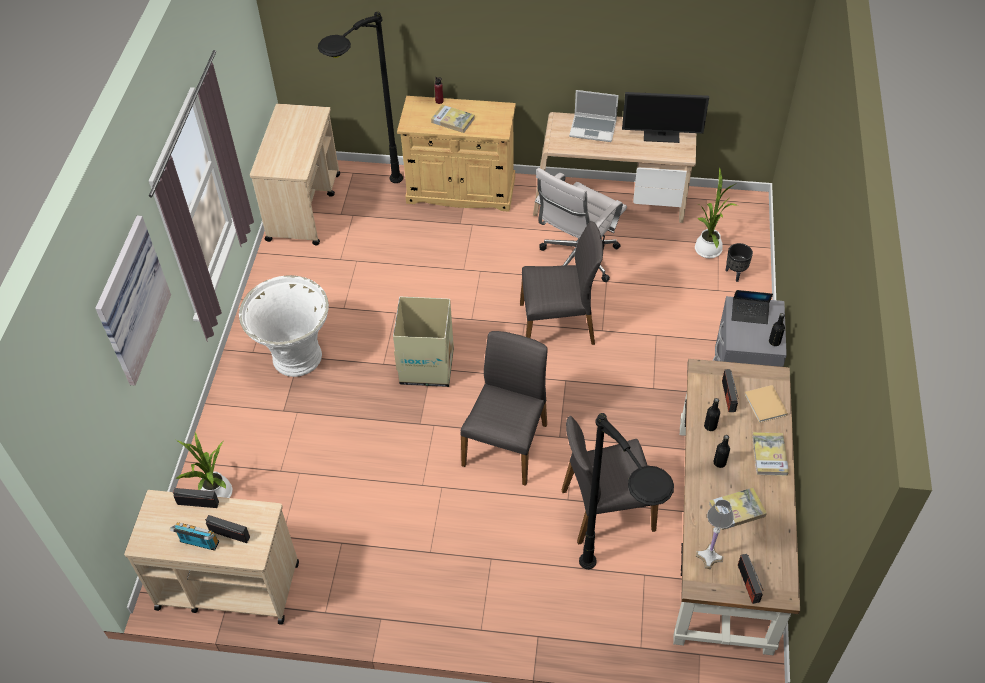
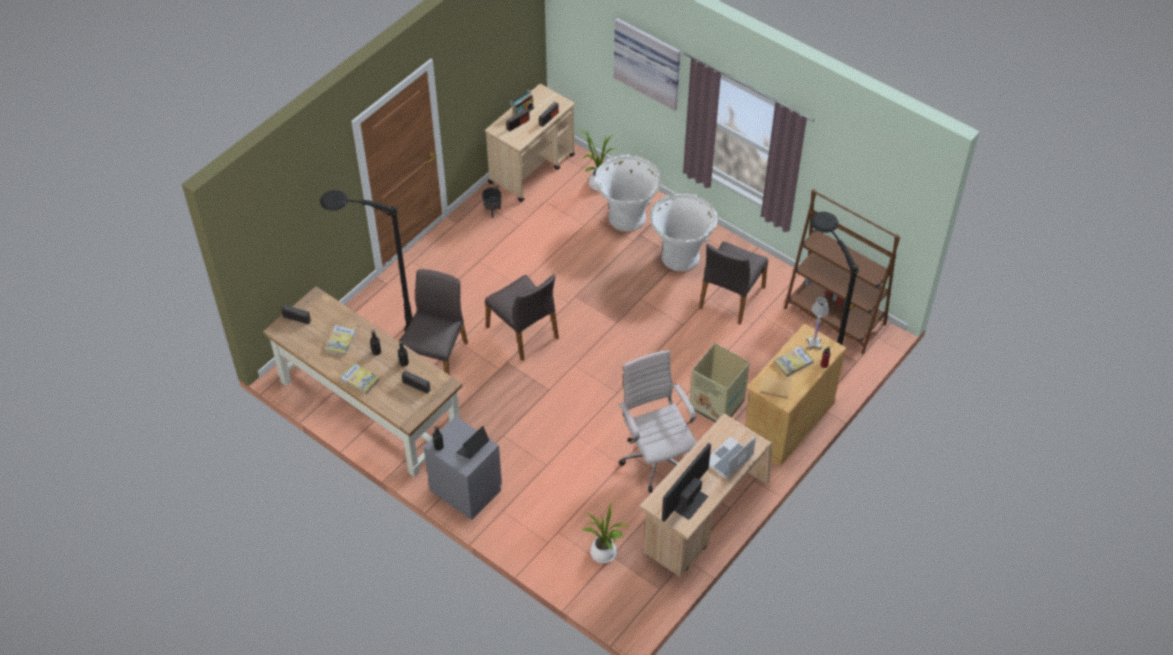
camera: 120 degrees right, 0 degrees up
(263, 436) = (626, 218): none -> white planter
(304, 206) = (835, 316): beige cart -> brown bookcase
(427, 365) = (621, 321): cardboard box -> cardboard box (717, 405)
(558, 324) = (601, 412): grey chair -> grey chair (730, 297)
(709, 556) = (327, 311): white table lamp -> white table lamp (814, 343)
(735, 273) = (565, 555): black planter -> black planter (492, 211)
(766, 406) = (393, 401): beige book -> beige book (775, 386)

